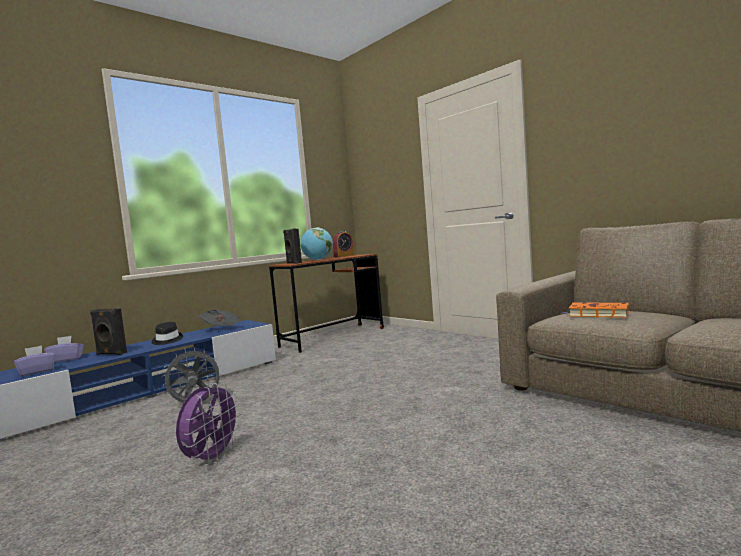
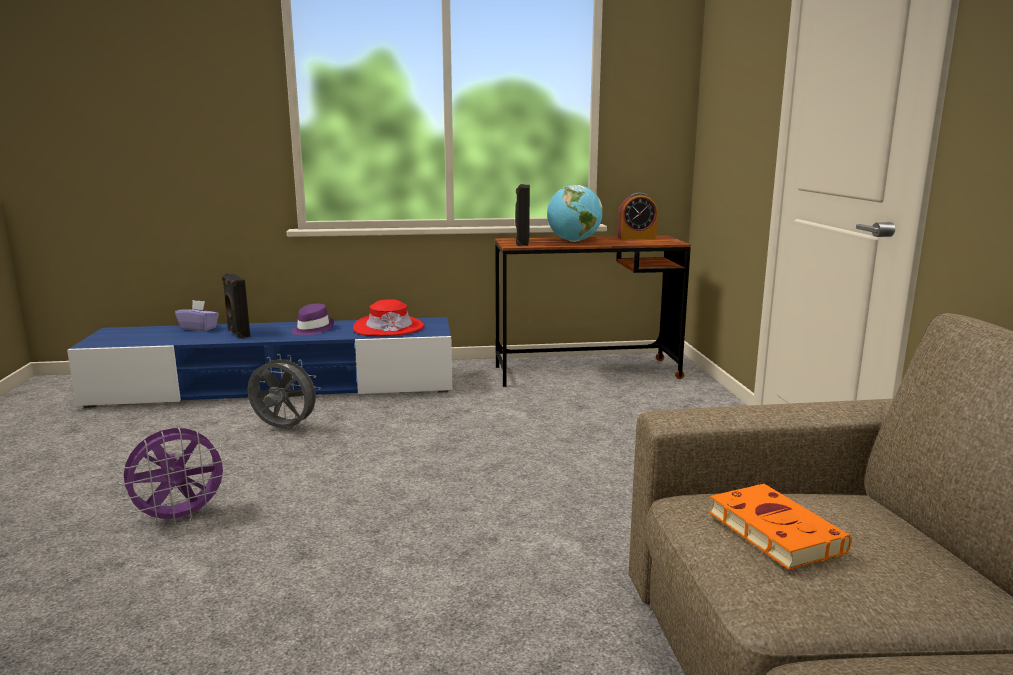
camera: 35 degrees right, 10 degrees up
(37, 372) = (152, 339): purple tissue box -> none
(166, 340) = (312, 329): black hat -> purple hat
(221, 329) = (389, 327): newspaper -> red hat

